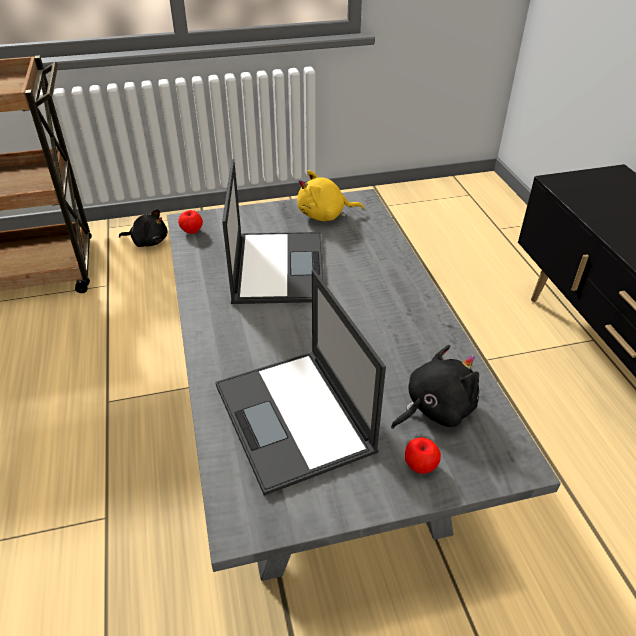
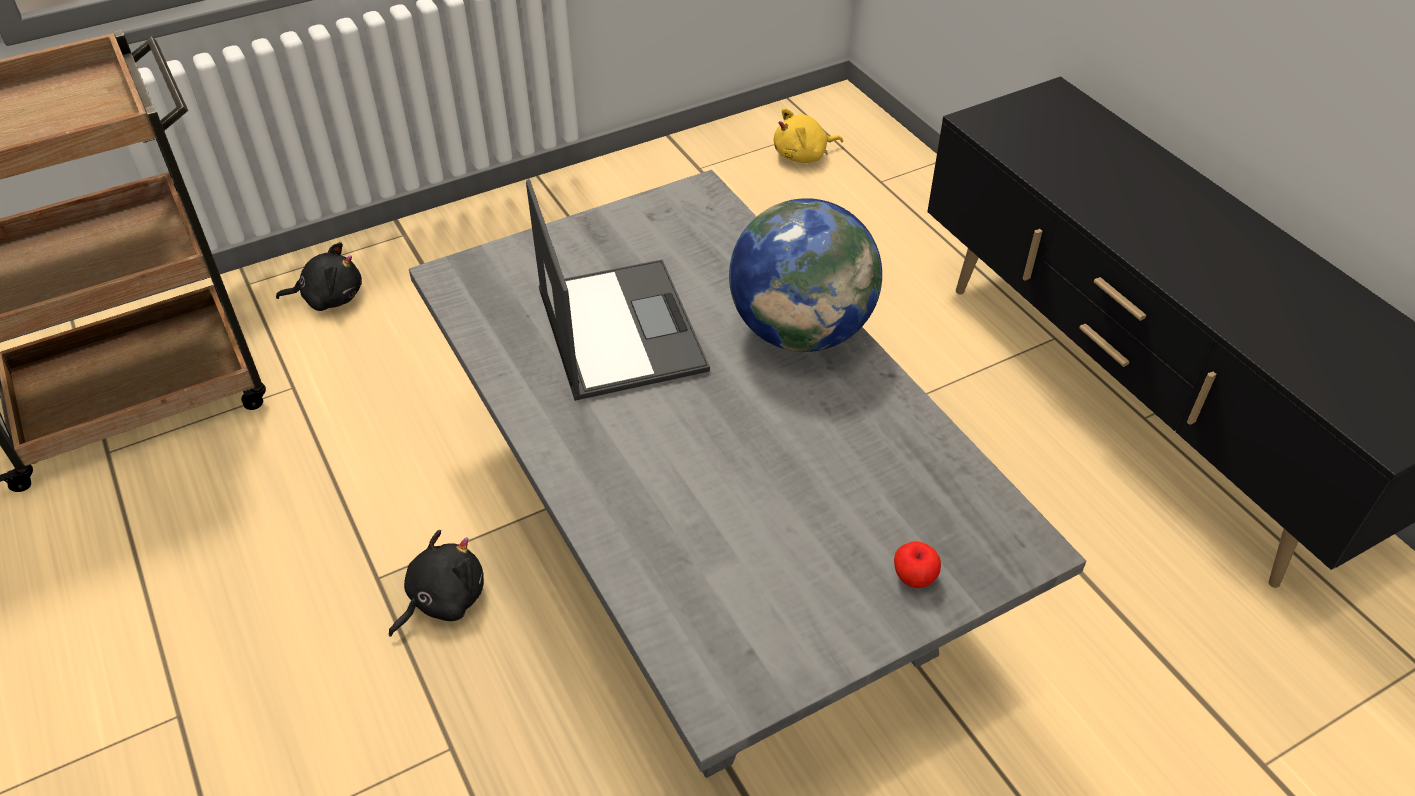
camera: 15 degrees left, 5 degrees up
(192, 231) = (462, 290): apple -> none
(295, 419) = (733, 552): laptop -> none
(325, 215) = (656, 229): yellow plush toy -> yellow plush toy (803, 155)
(396, 288) = (801, 331): none -> globe
(435, 408) = (909, 497): black plush toy -> black plush toy (442, 599)

